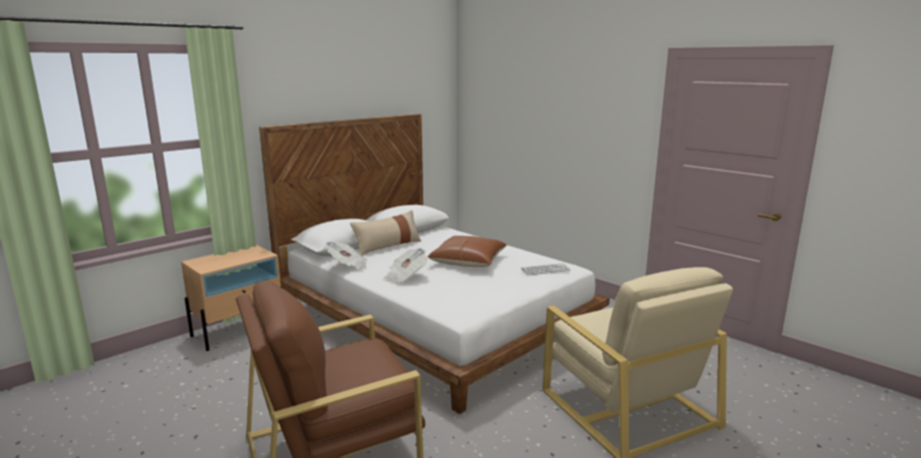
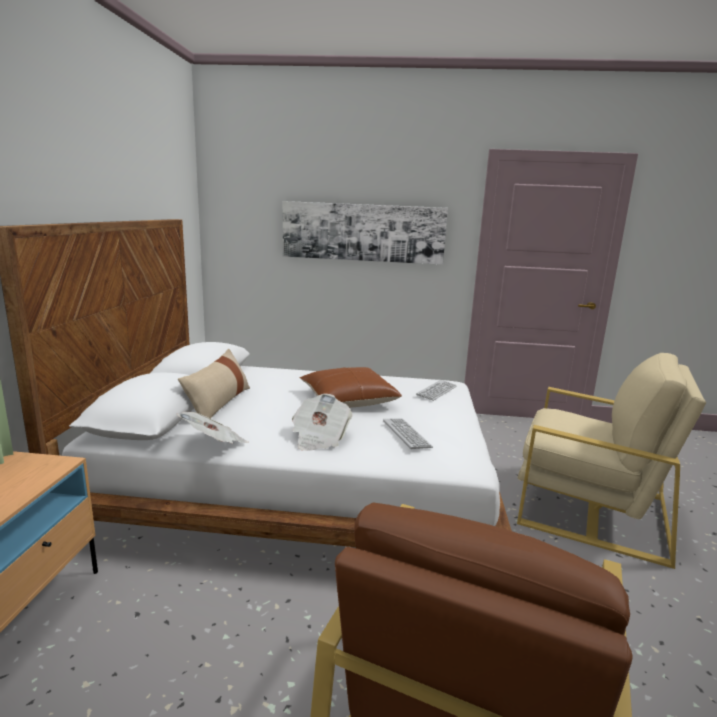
camera: 40 degrees left, 0 degrees up
(456, 288) = (406, 434): none -> keyboard
(562, 125) = (363, 232): none -> picture

